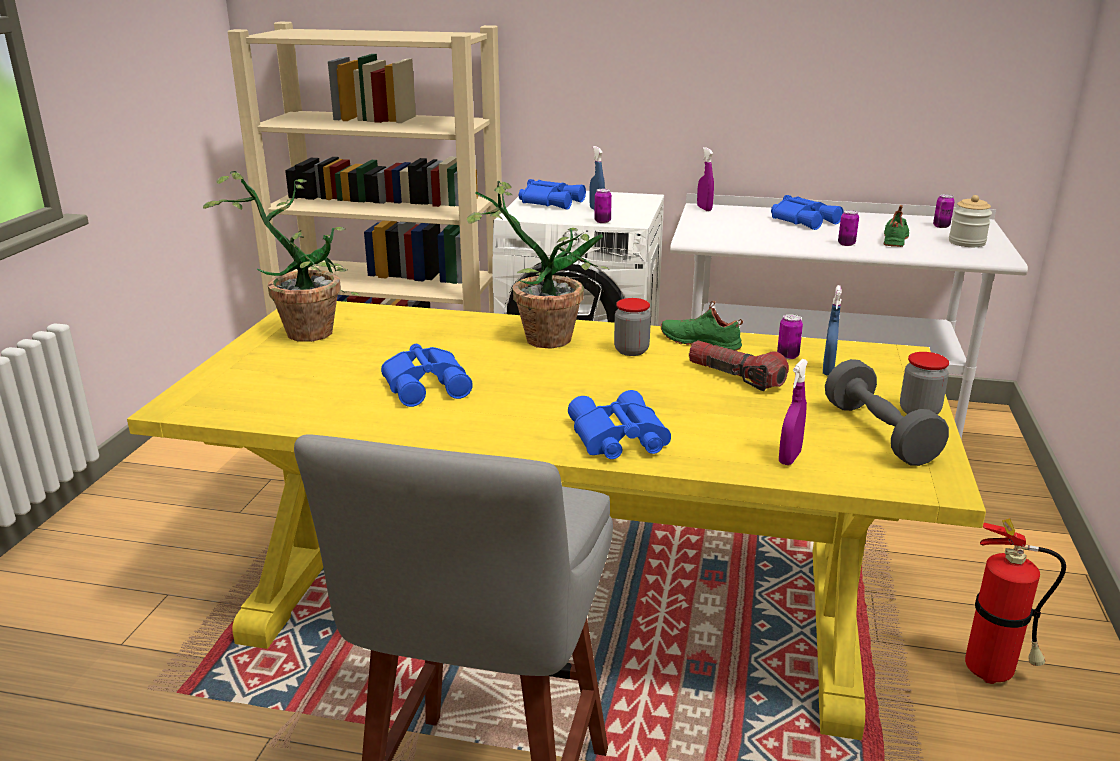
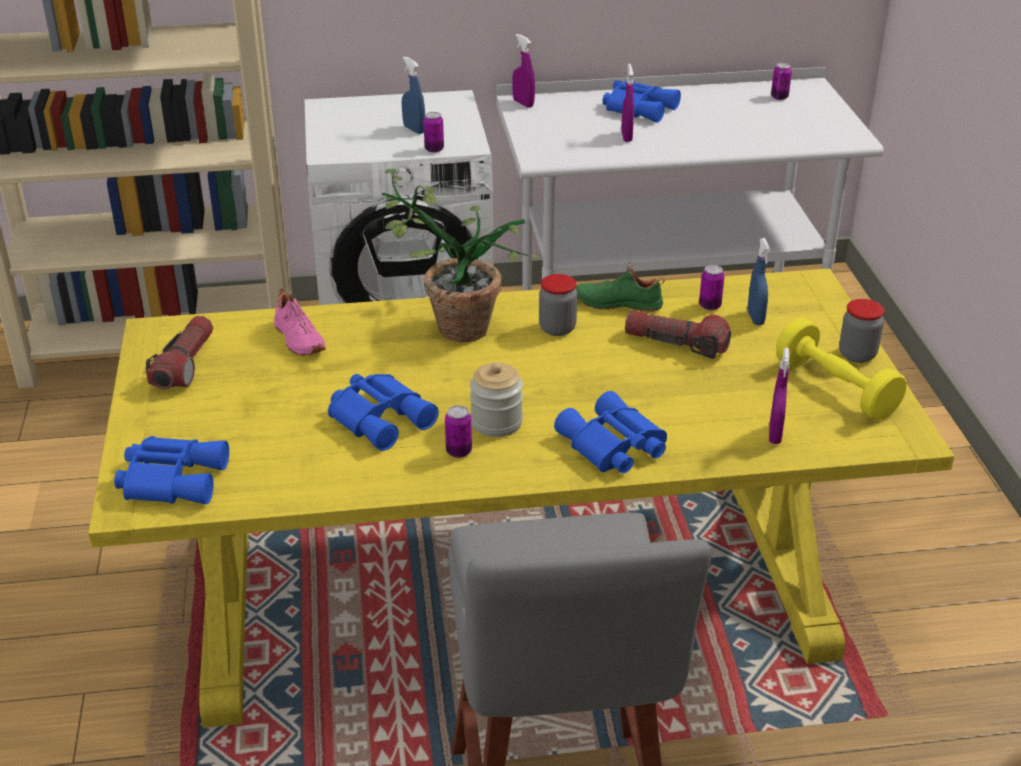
camera: 20 degrees left, 10 degrees up
(305, 329) = (185, 365): potted plant -> flashlight
(406, 327) = (297, 340): none -> pink shoe
(550, 202) = (351, 122): blue binoculars -> blue binoculars (172, 478)
(779, 235) = (626, 137): none -> purple spray bottle
(846, 244) = (700, 141): can -> can (459, 451)
(879, 433) = (835, 388): grey dumbbell -> yellow dumbbell
(896, 239) = (745, 125): green shoe -> none
(966, 242) = (814, 120): jar -> jar (496, 422)
(994, 674) = (925, 567): fire extinguisher -> none

